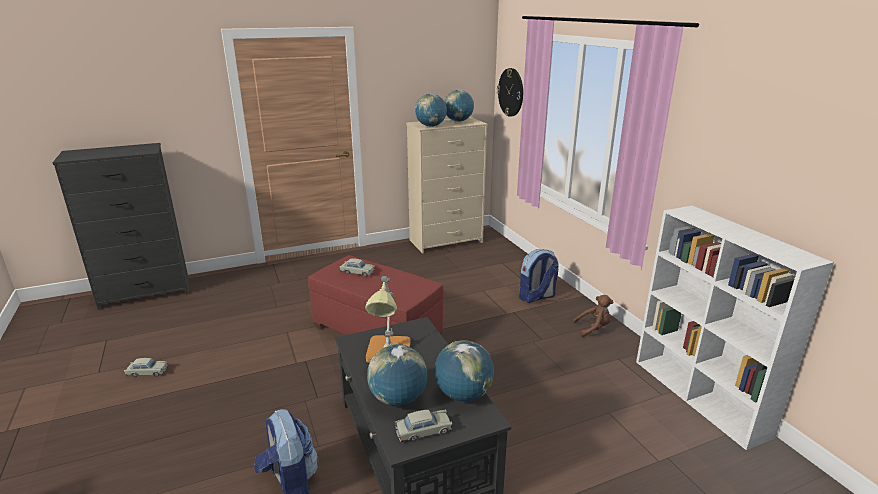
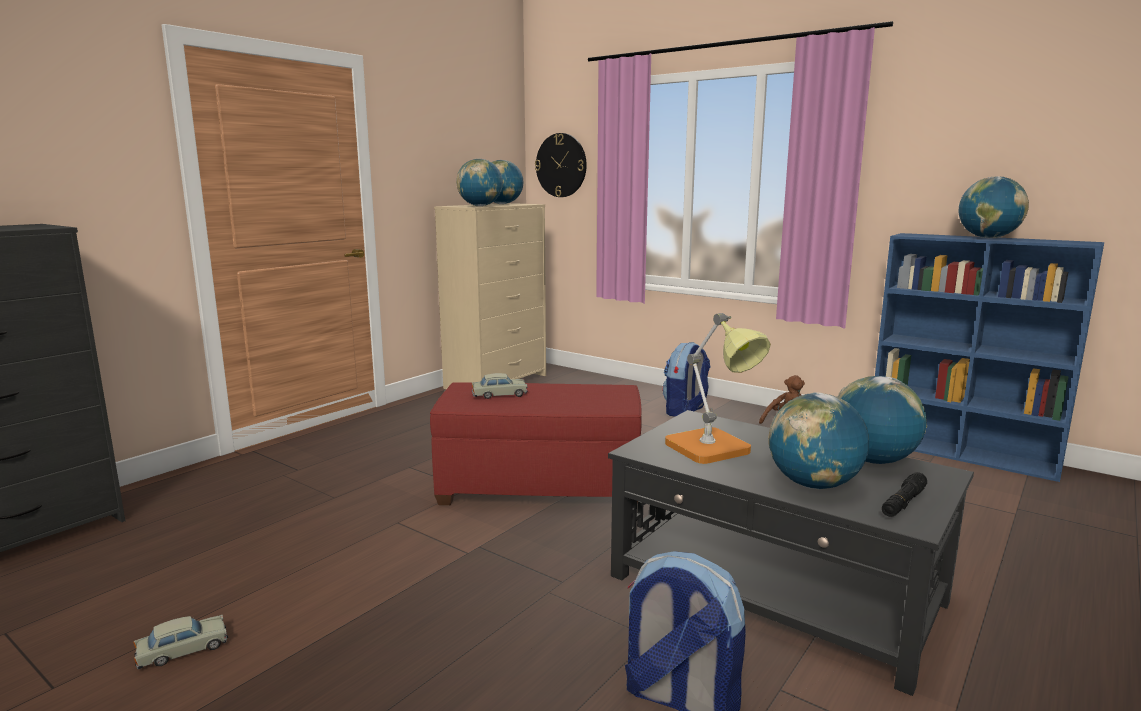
camera: 30 degrees left, 10 degrees down
(423, 431) = (903, 502): beige toy car -> black flashlight
(700, 397) = (962, 453): white bookcase -> blue bookcase
(735, 232) = (988, 238): none -> globe

